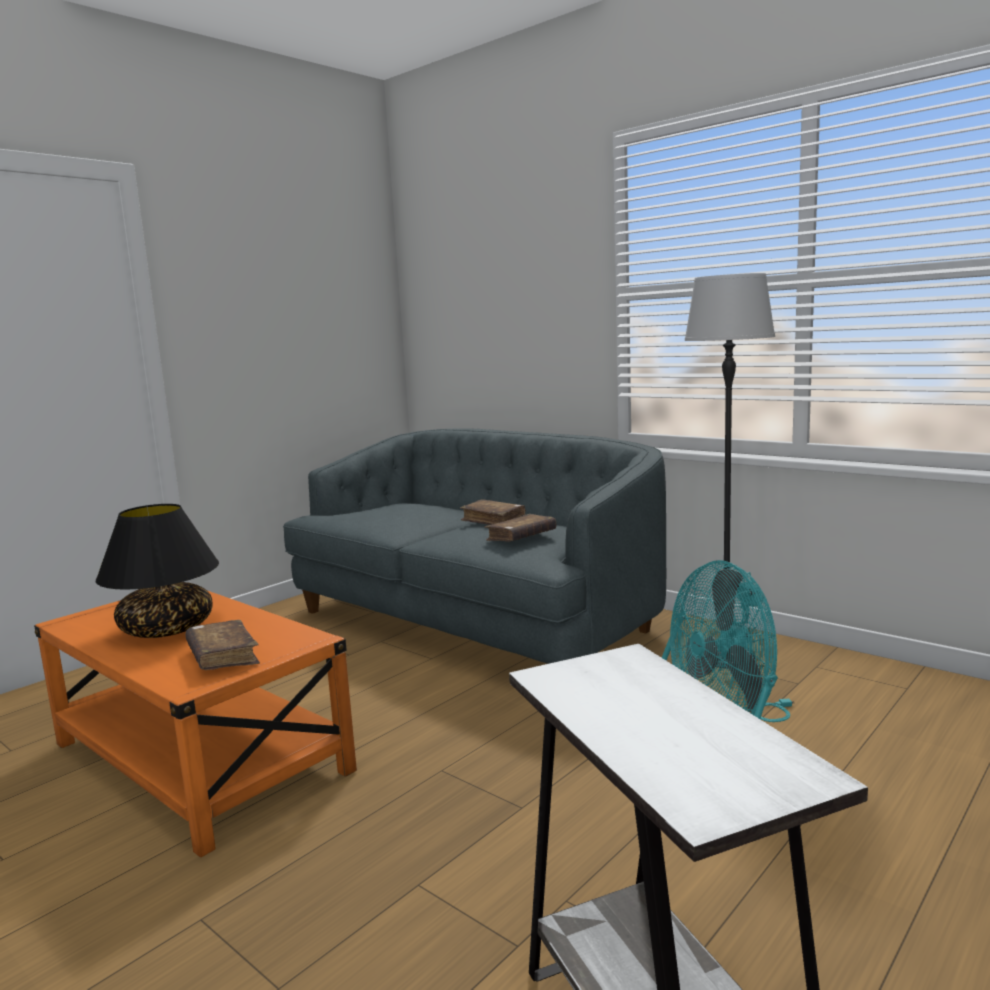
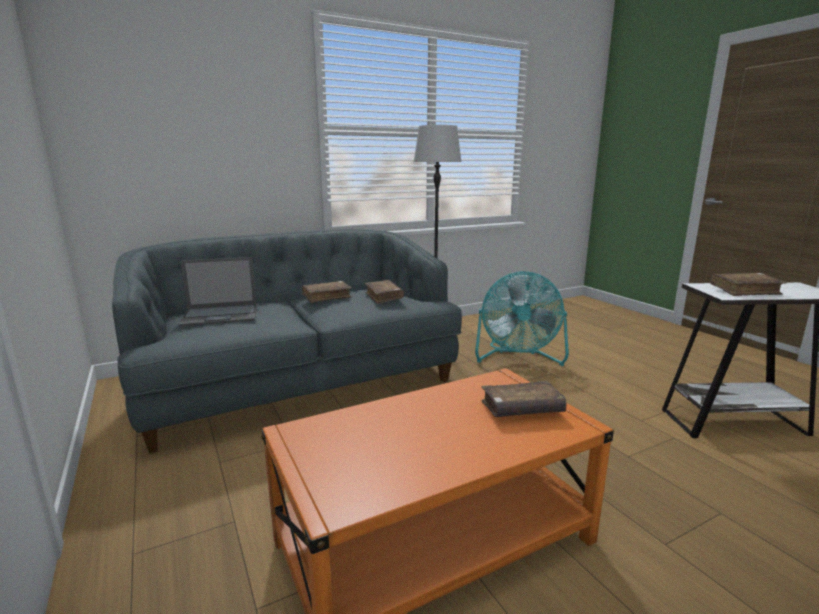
camera: 70 degrees left, 5 degrees up
(167, 630) = (428, 435): black table lamp -> none
(395, 509) = (221, 315): none -> laptop
(617, 696) = (744, 291): none -> brown book

